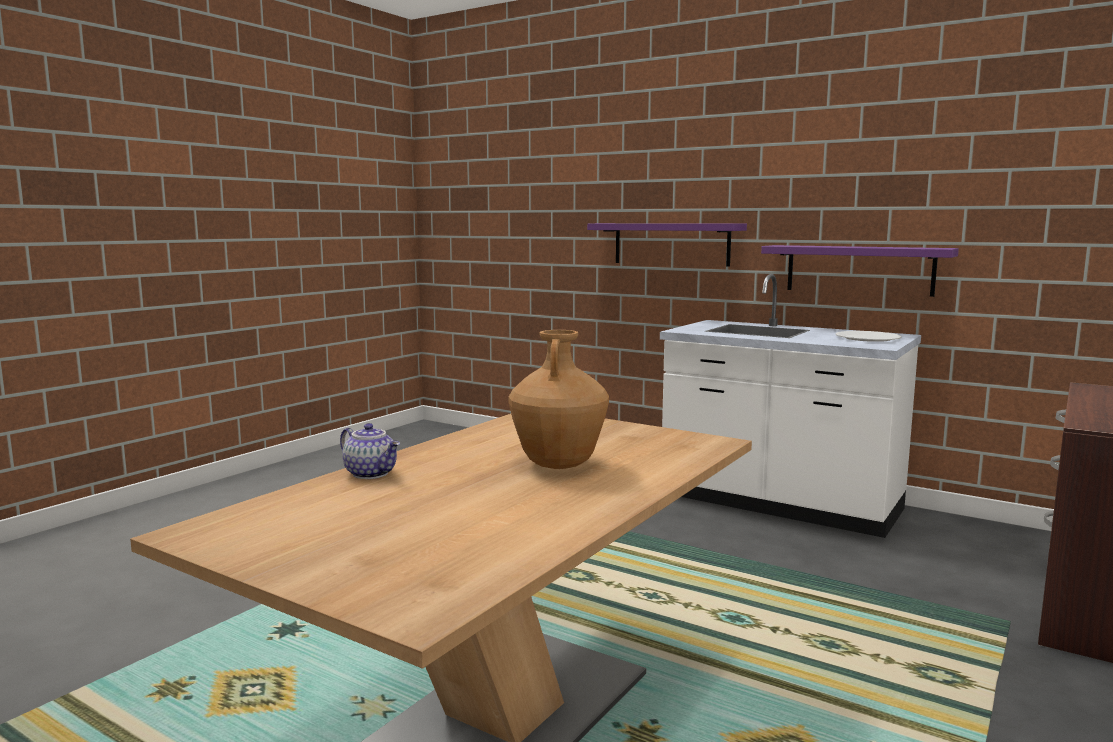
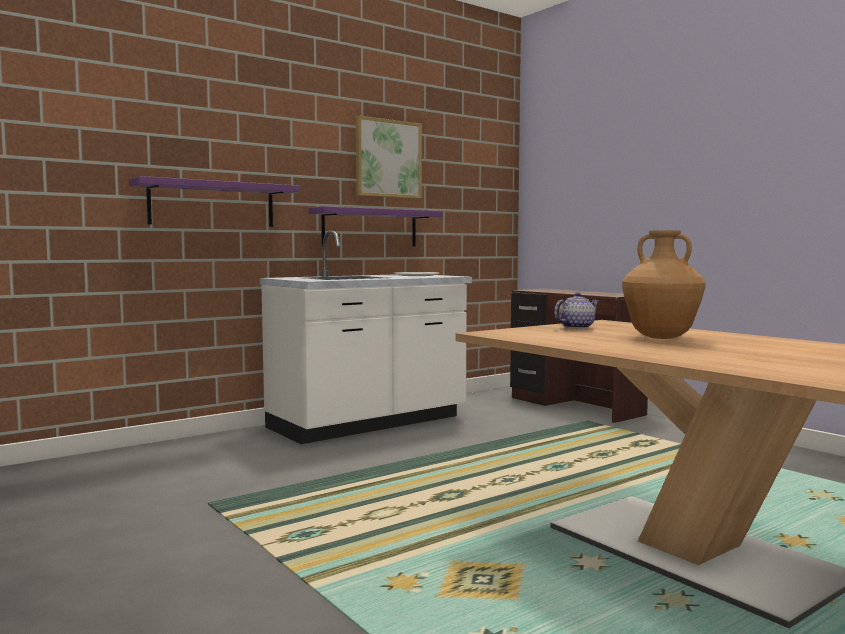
camera: 70 degrees left, 5 degrees down
(372, 473) = (685, 359): teapot -> teapot (576, 327)
(896, 176) = (388, 158): none -> picture

